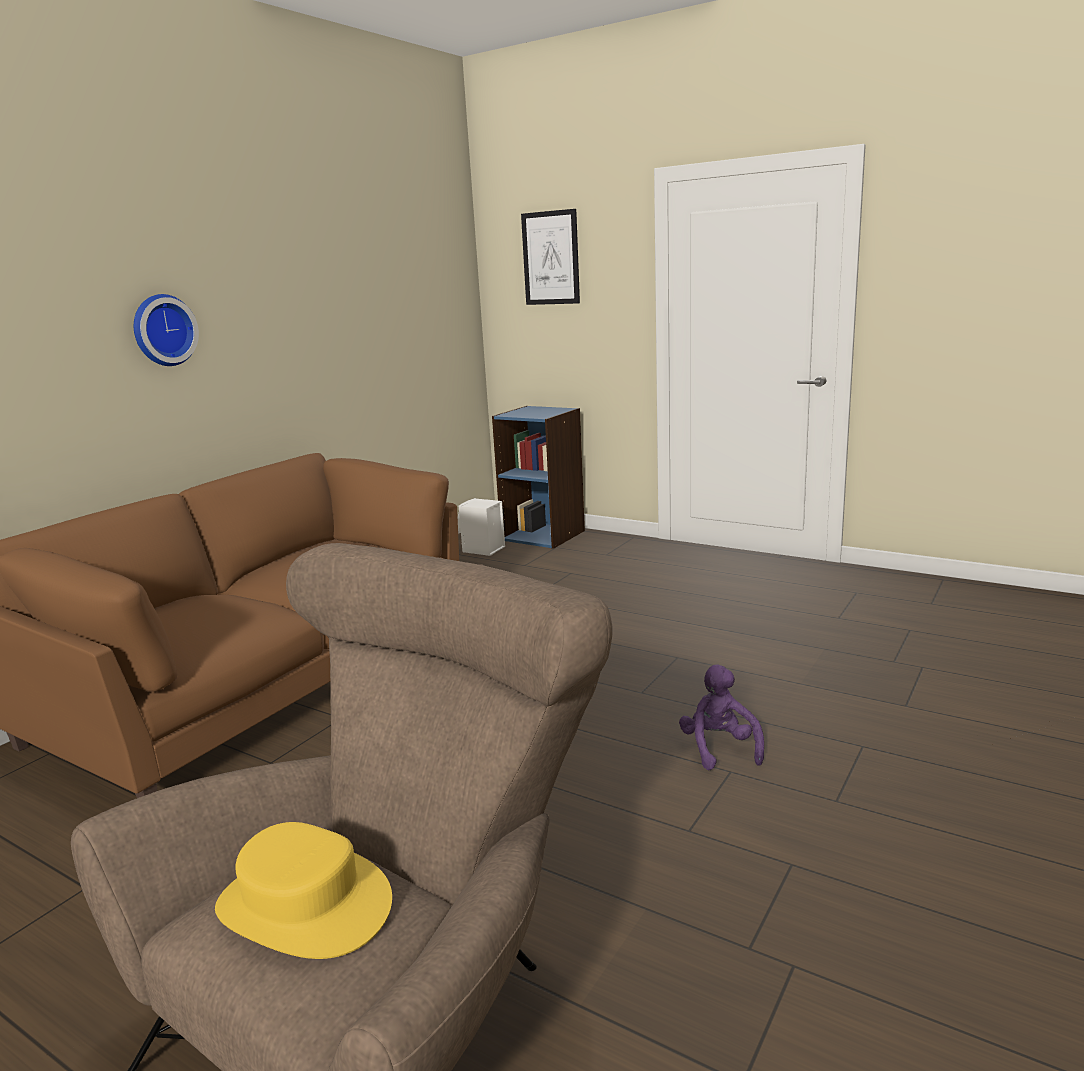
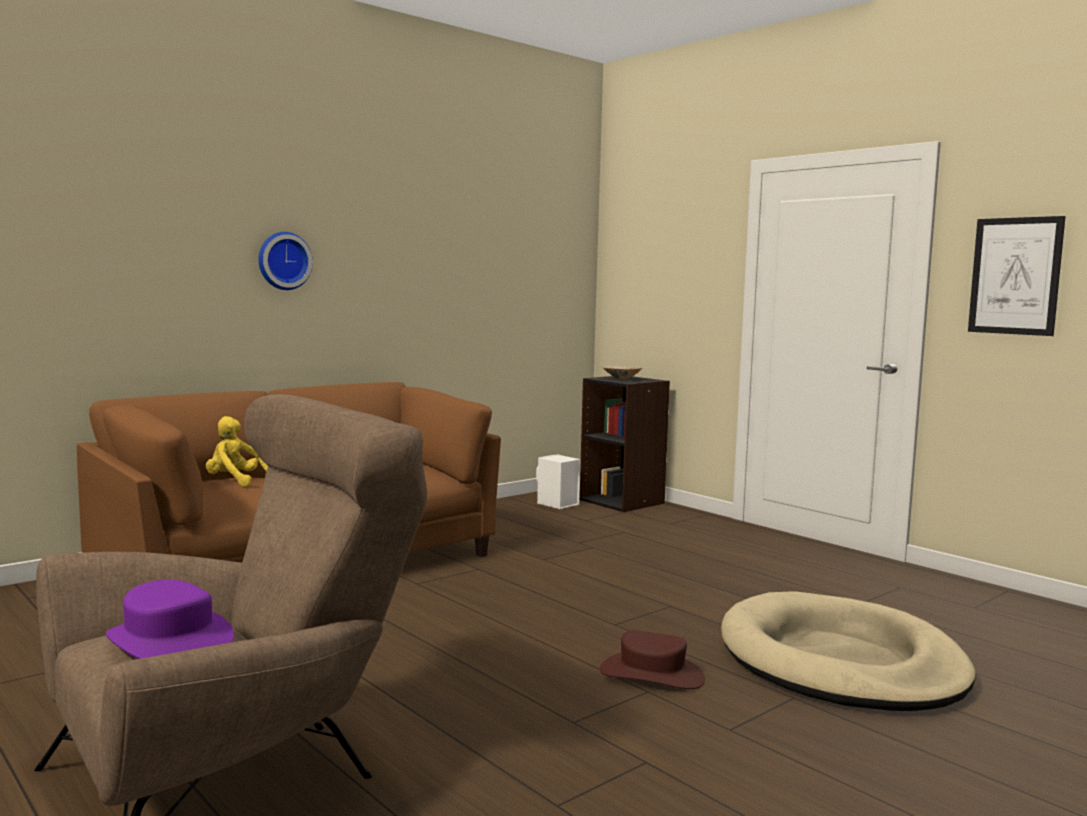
camera: 15 degrees right, 10 degrees down
(181, 612) = (236, 482): none -> yellow plush toy
(303, 905) = (169, 641): yellow hat -> purple hat
(531, 412) = (621, 379): none -> beige bowl
(543, 535) = (622, 501): blue bookcase -> black bookcase
(550, 258) = (658, 239): picture -> picture (1015, 276)
(719, 748) = (652, 674): purple plush toy -> brown hat
(871, 692) = (840, 662): none -> beige dog bed

